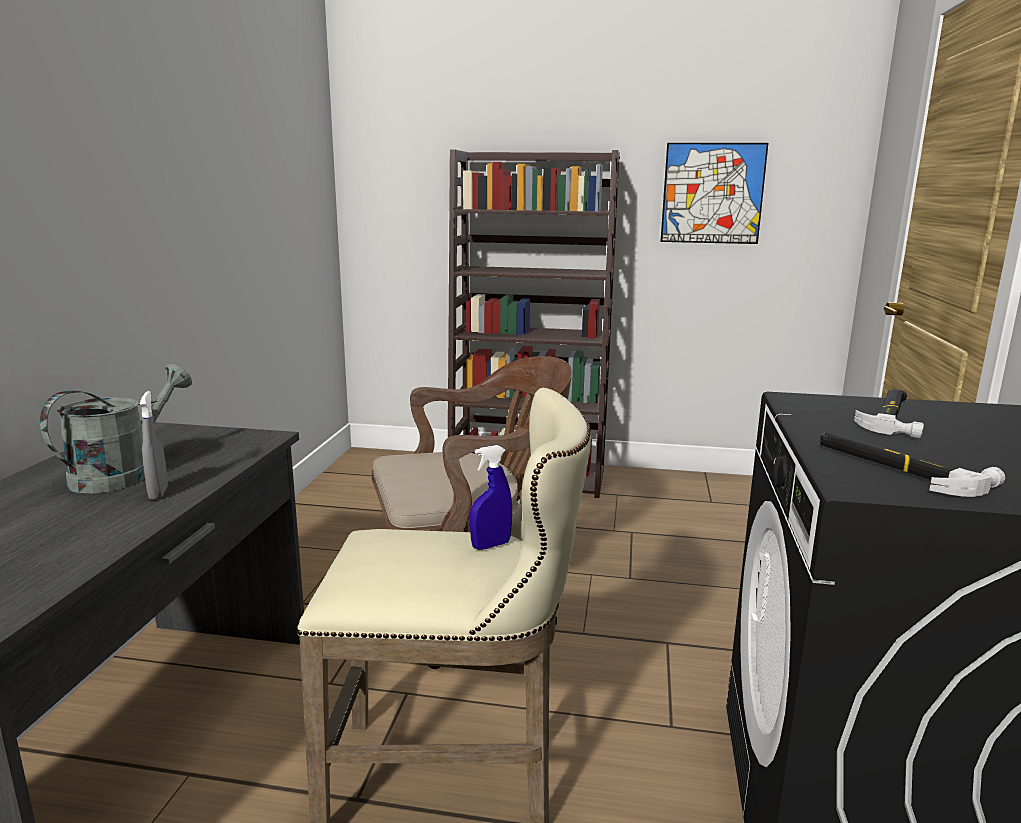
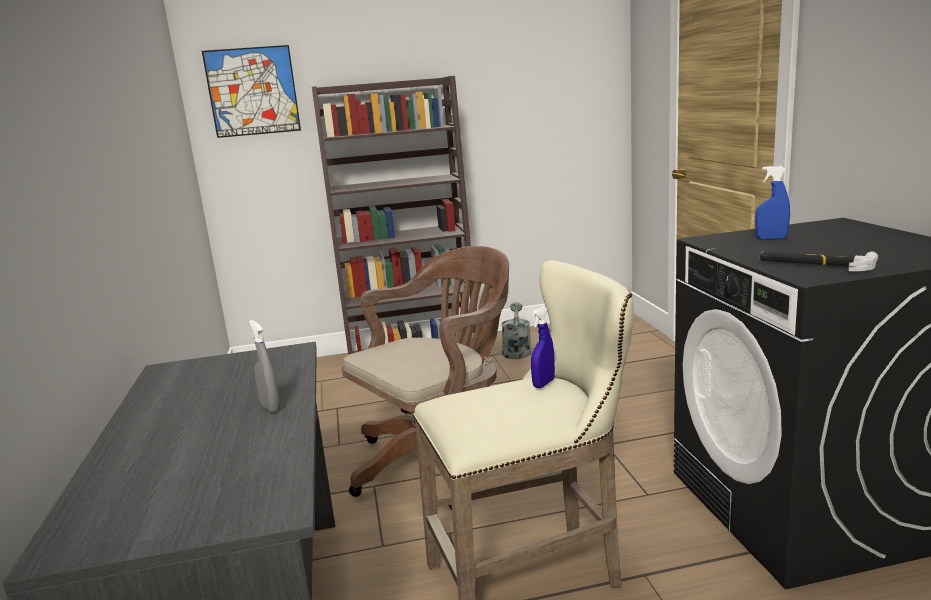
camera: 20 degrees left, 0 degrees up
(123, 473) = (212, 402): grey watering can -> grey watering can (516, 350)
(712, 193) = (520, 103): picture -> picture (252, 91)
(892, 417) = (771, 239): hammer -> blue spray bottle

